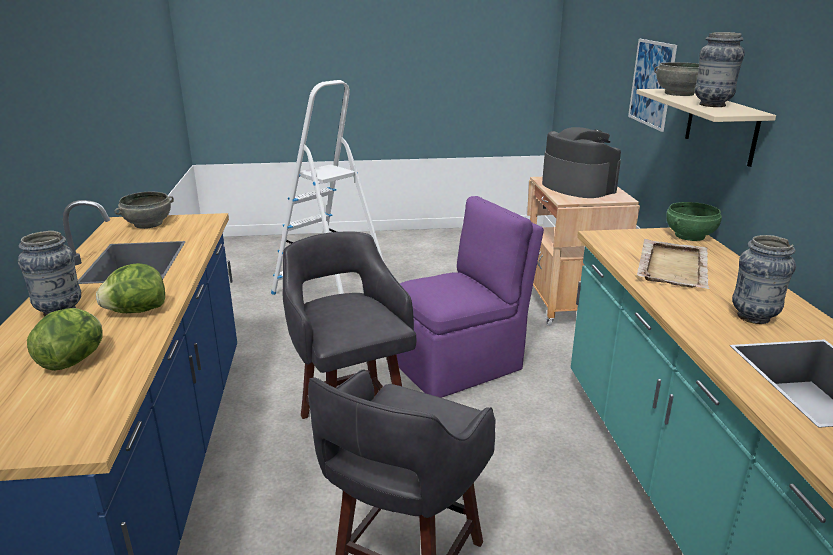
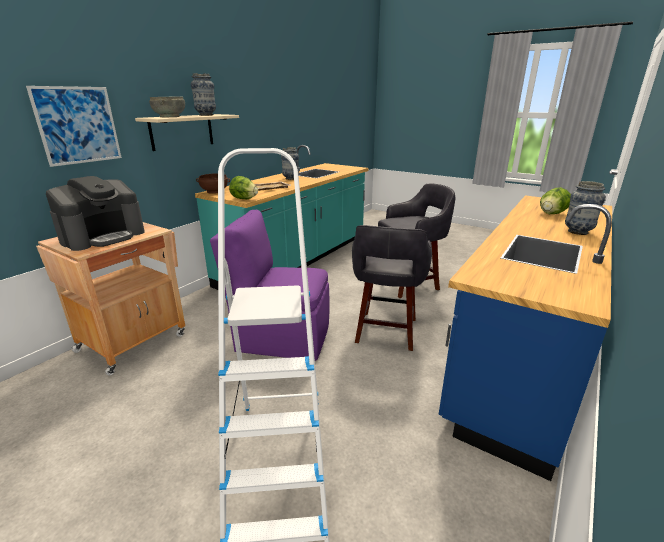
camera: 140 degrees left, 0 degrees up
(136, 311) = (528, 223): lettuce -> lettuce (244, 199)
(148, 224) = (545, 289): grey bowl -> none
(577, 187) = (103, 237): coffee machine -> coffee machine turned 150 degrees counterclockwise
(690, 236) = (214, 191): green bowl -> brown bowl

